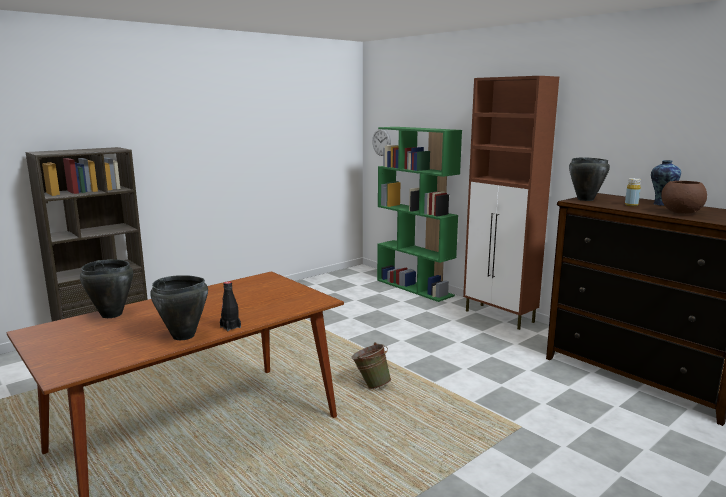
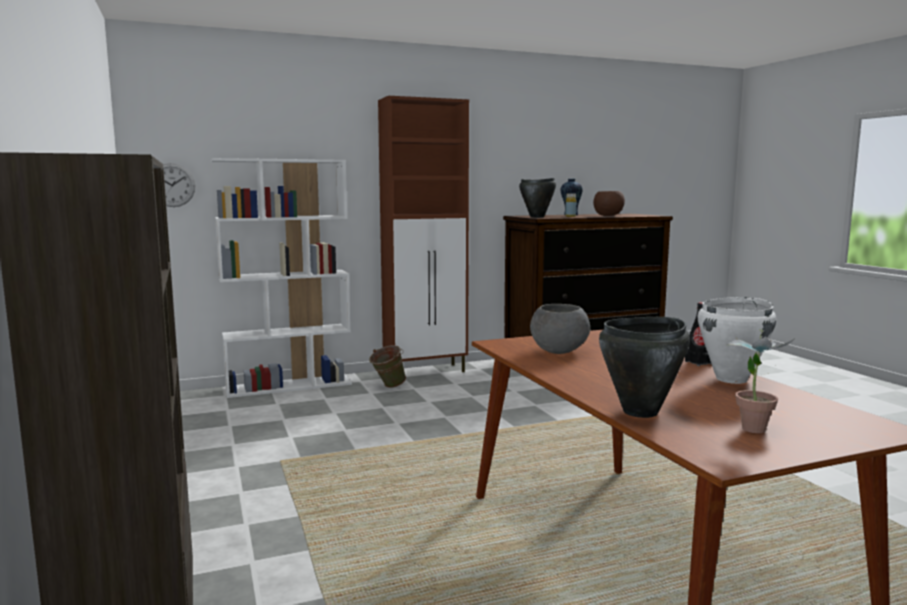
camera: 70 degrees left, 5 degrees down
(79, 339) = (753, 426): none -> potted plant
(183, 336) = (732, 379): black cooking pot -> white cooking pot
(249, 291) = (559, 351): none -> grey bowl
(371, 385) = (550, 446): green bucket -> green bucket (388, 387)
(415, 288) = (289, 386): green bookcase -> white bookcase

